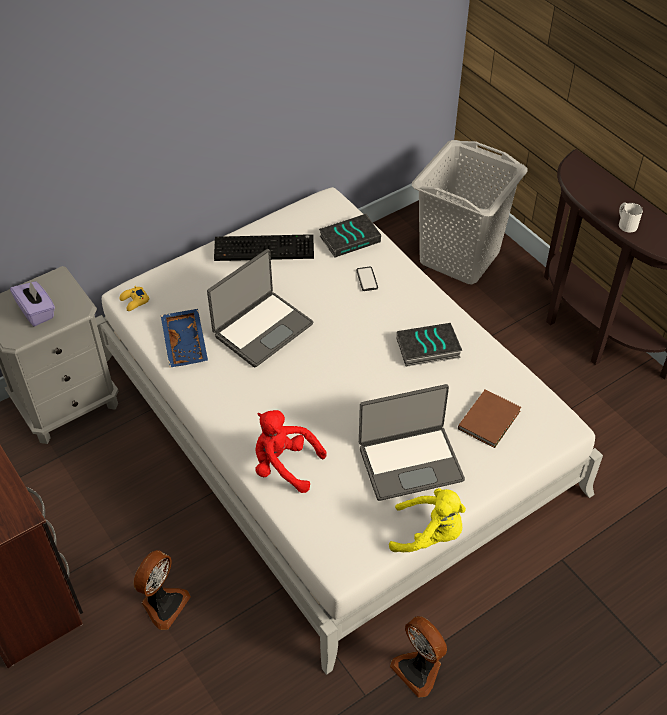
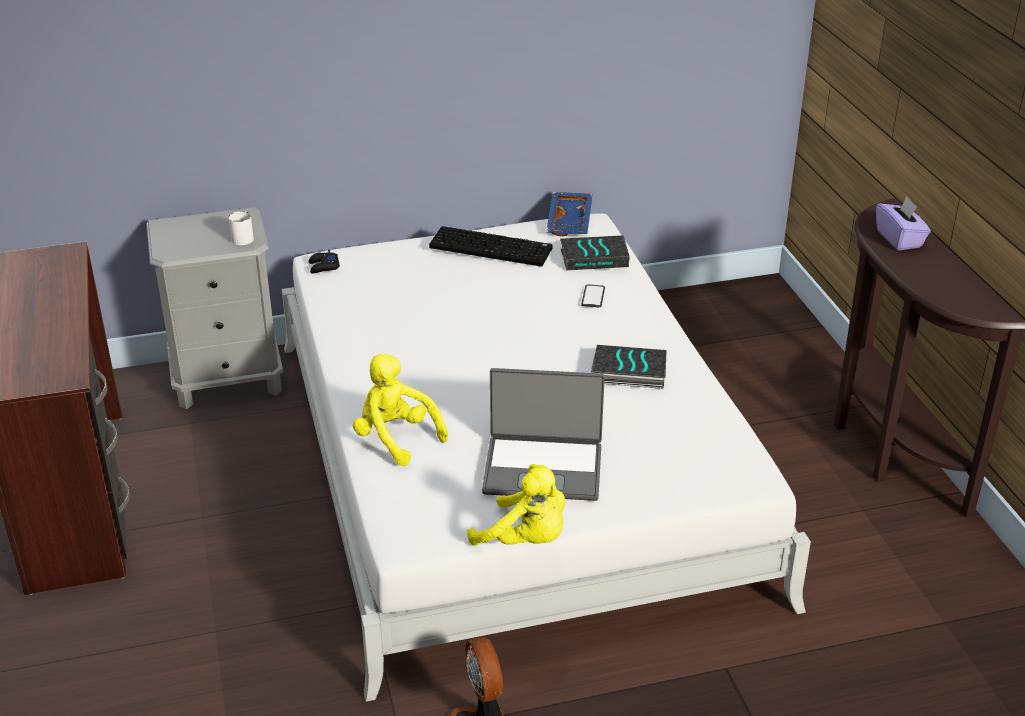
camera: 20 degrees right, 15 degrees down
(37, 312) = (205, 237): purple tissue box -> purple tissue box (899, 239)
(134, 301) = (323, 266): yellow game controller -> black game controller
(163, 604) = (221, 583): fan -> none
(186, 343) = (355, 312): blue tray -> blue tray (570, 222)
(262, 329) = (445, 315): laptop -> none
(284, 465) = (395, 438): red plush toy -> yellow plush toy
(460, 257) = (756, 341): grey laundry basket -> none
(490, 419) = (666, 452): brown book -> none
(625, 223) = (916, 272): white mug -> white mug (243, 237)

